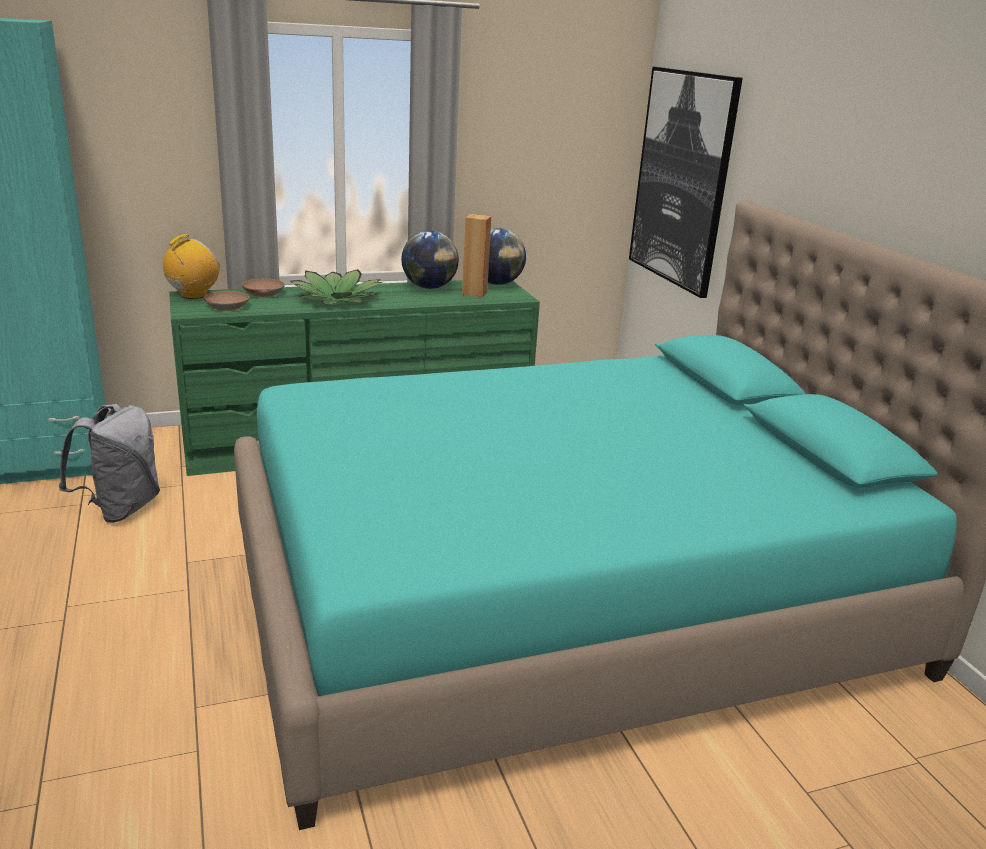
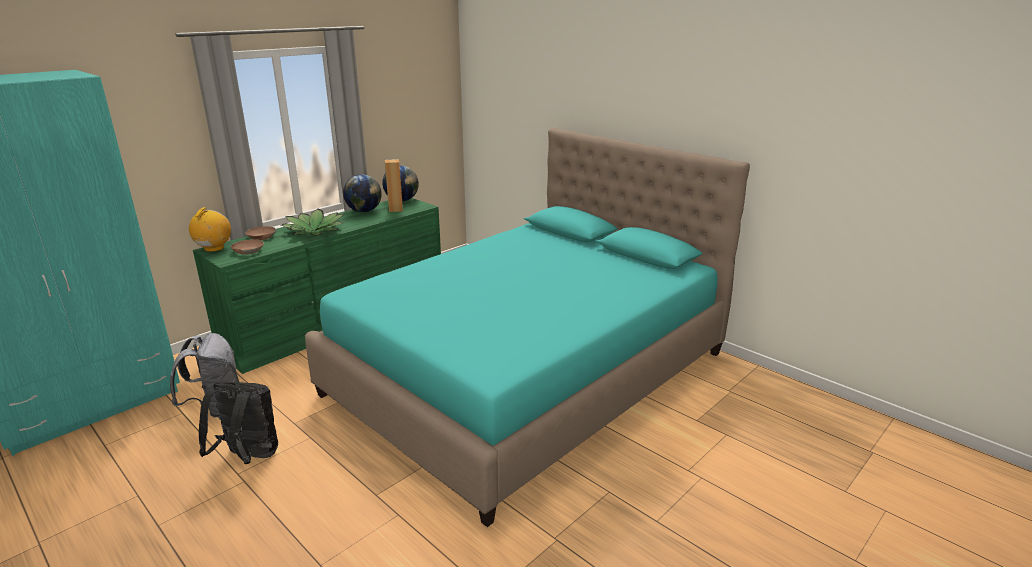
camera: 25 degrees left, 0 degrees up
(96, 589) = (248, 457): none -> black backpack
(682, 179) = (498, 118): picture -> none

